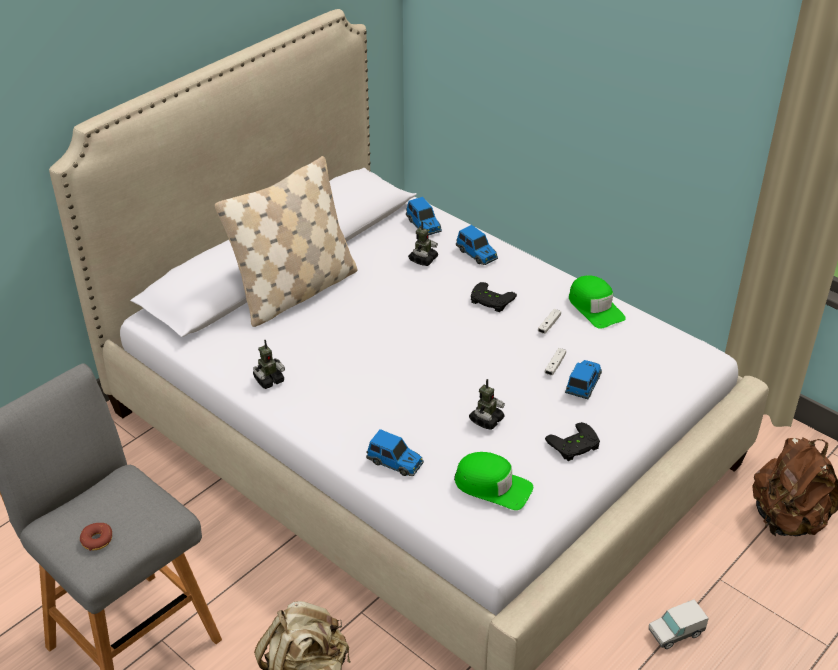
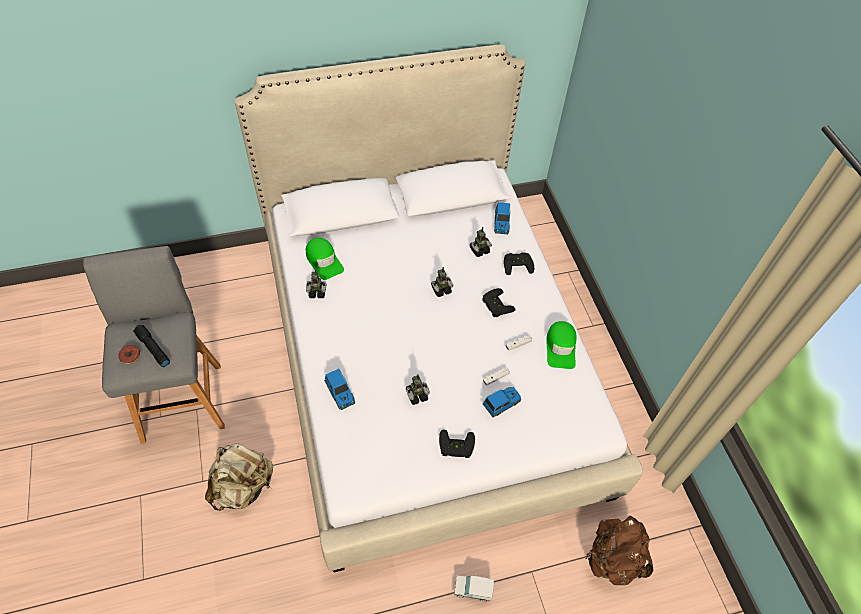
camera: 30 degrees right, 15 degrees up
(121, 518) = (152, 348): none -> black flashlight
(295, 291) = (383, 234): beige pillow -> none
(416, 313) = (441, 289): none -> toy robot
(477, 254) = (517, 263): toy car -> black game controller
(493, 486) = (380, 446): green cap -> green cap (324, 261)

